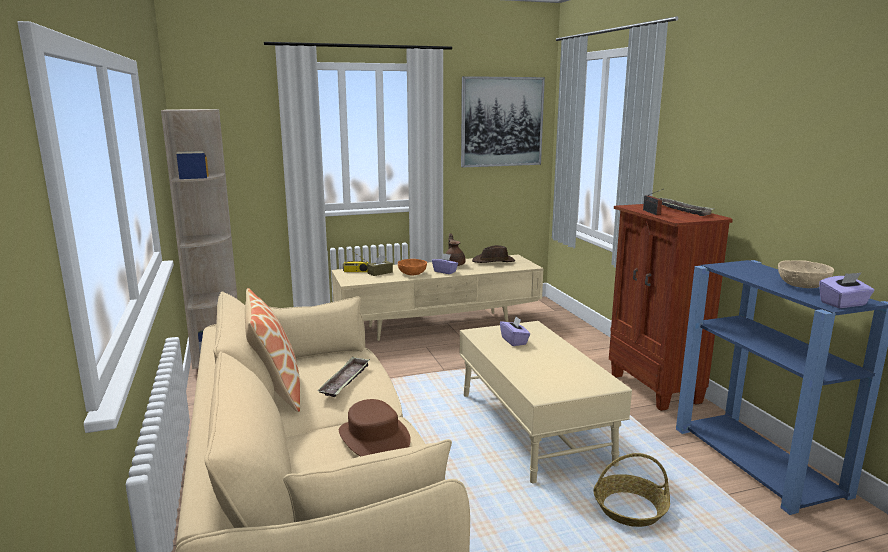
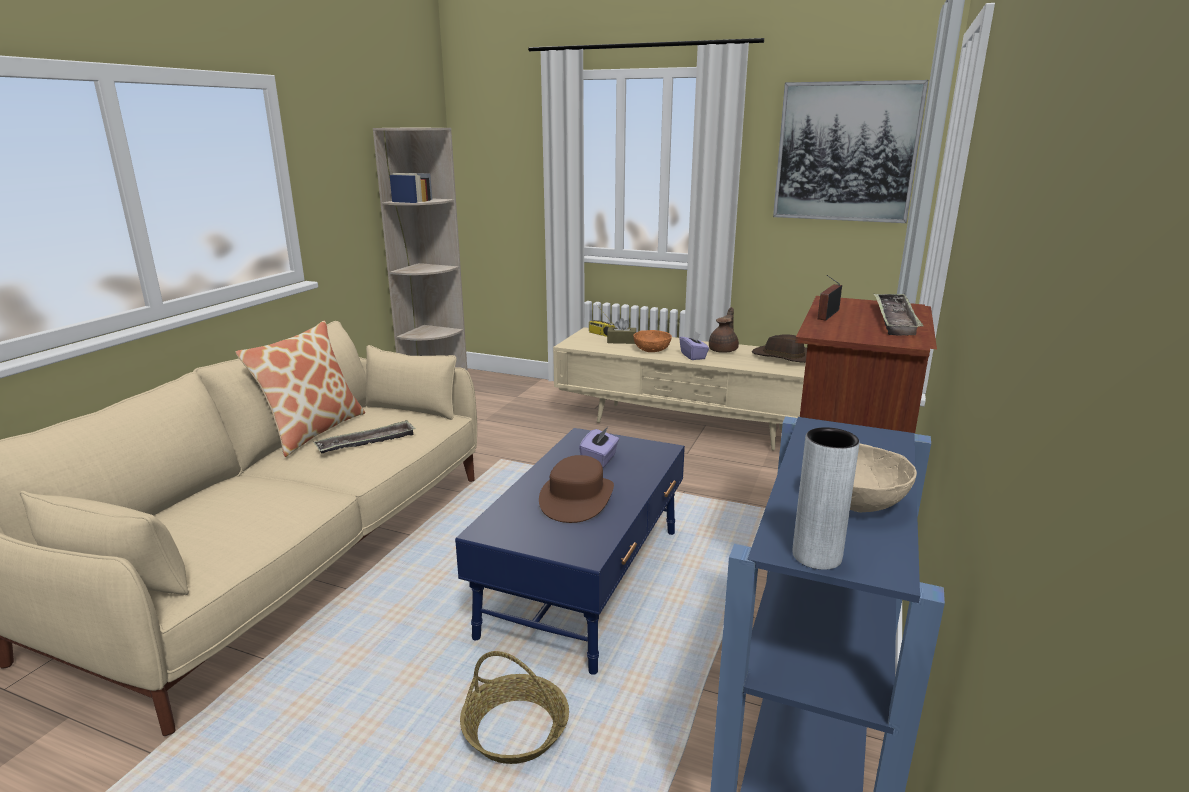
camera: 40 degrees right, 5 degrees up
(373, 438) = (269, 504): brown hat -> brown hat (576, 498)
(532, 427) = (585, 579): beige coffee table -> blue coffee table
(843, 304) = (816, 556): purple tissue box -> grey vase

